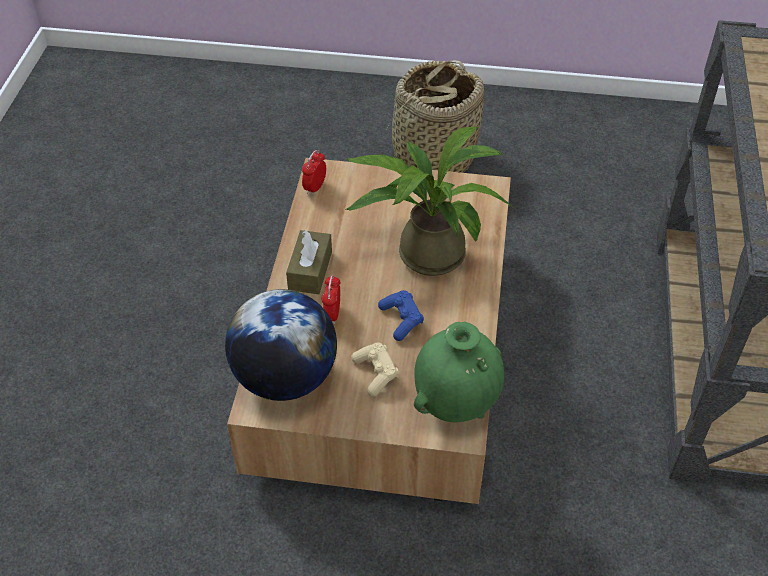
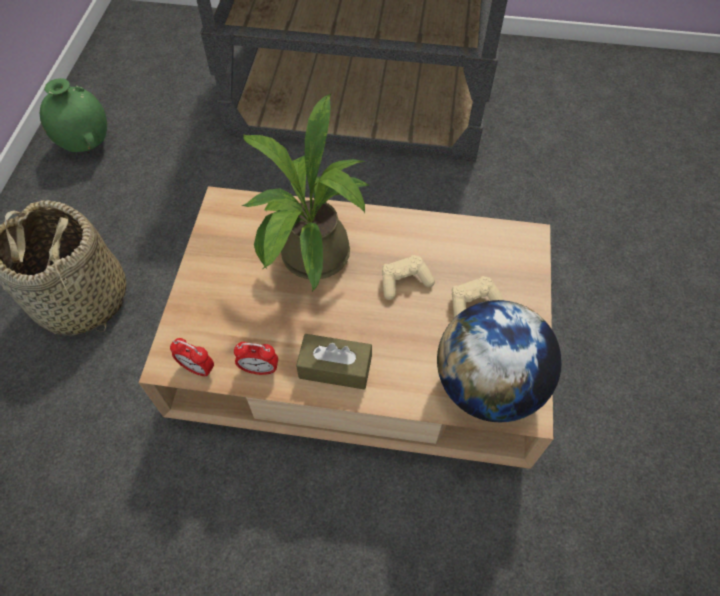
camera: 90 degrees left, 10 degrees up
(332, 314) = (399, 343): alarm clock -> alarm clock (259, 369)
(401, 320) = (404, 282): blue game controller -> beige game controller
(456, 403) = (499, 241): green vase -> green vase (86, 144)

